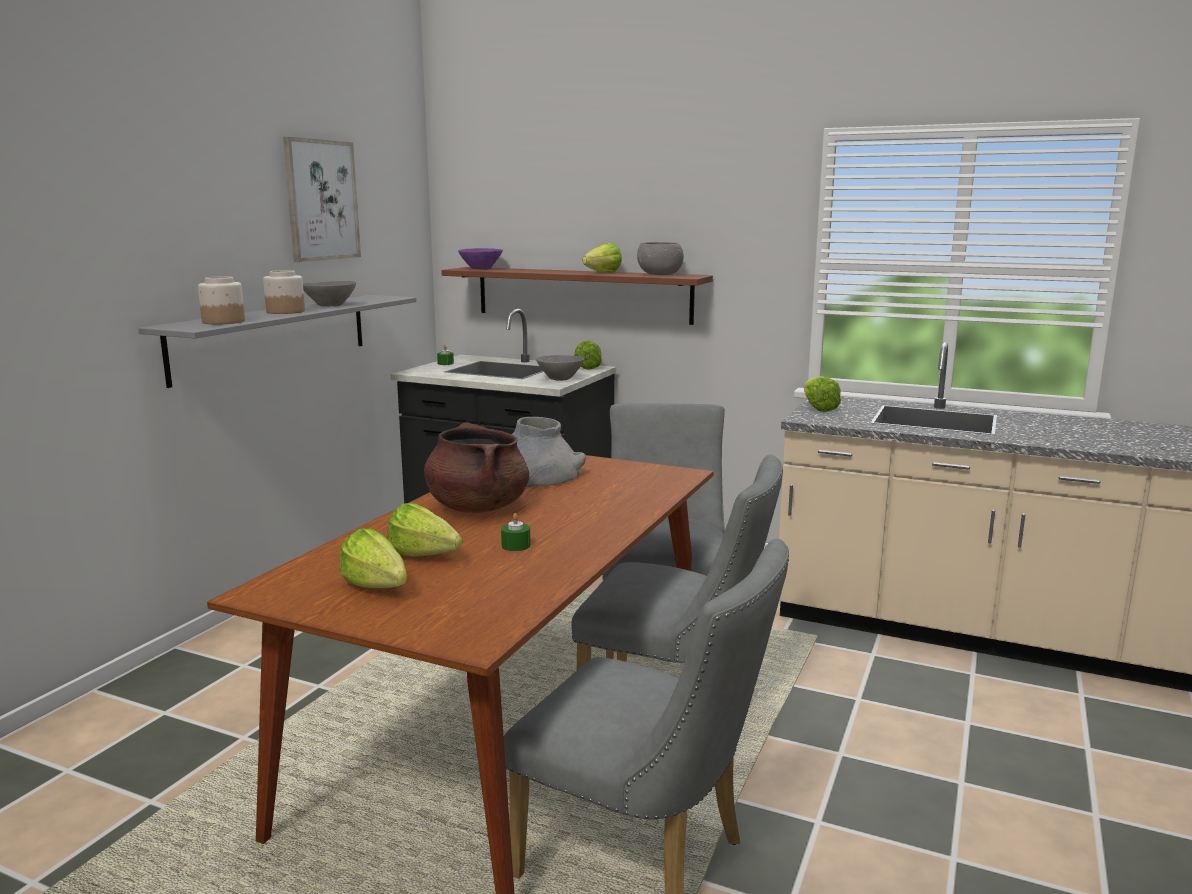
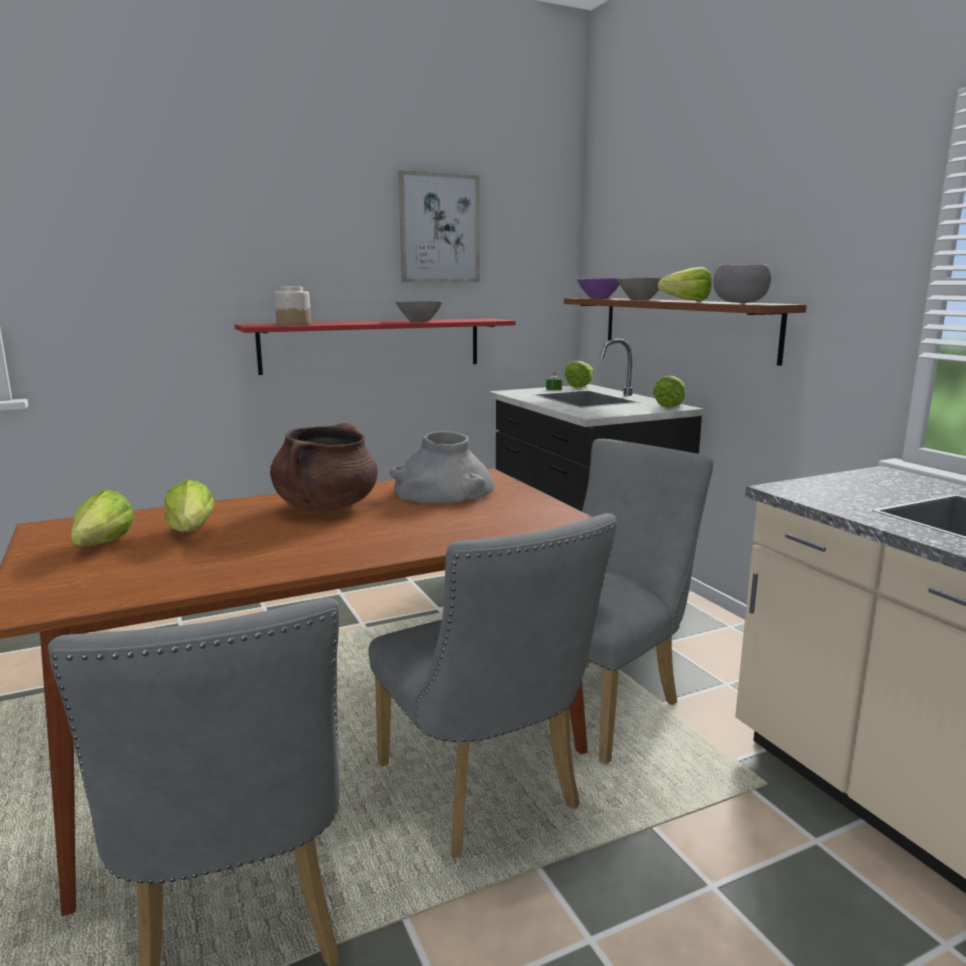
camera: 40 degrees right, 0 degrees up
(273, 336) = (373, 345): grey shelf -> red shelf
(285, 312) = (366, 322): jar -> none
(516, 545) = (264, 544): green candle -> none
(560, 378) = (613, 411): grey bowl -> grey bowl (640, 299)
(817, 407) = (842, 480): lettuce -> lettuce (582, 386)

